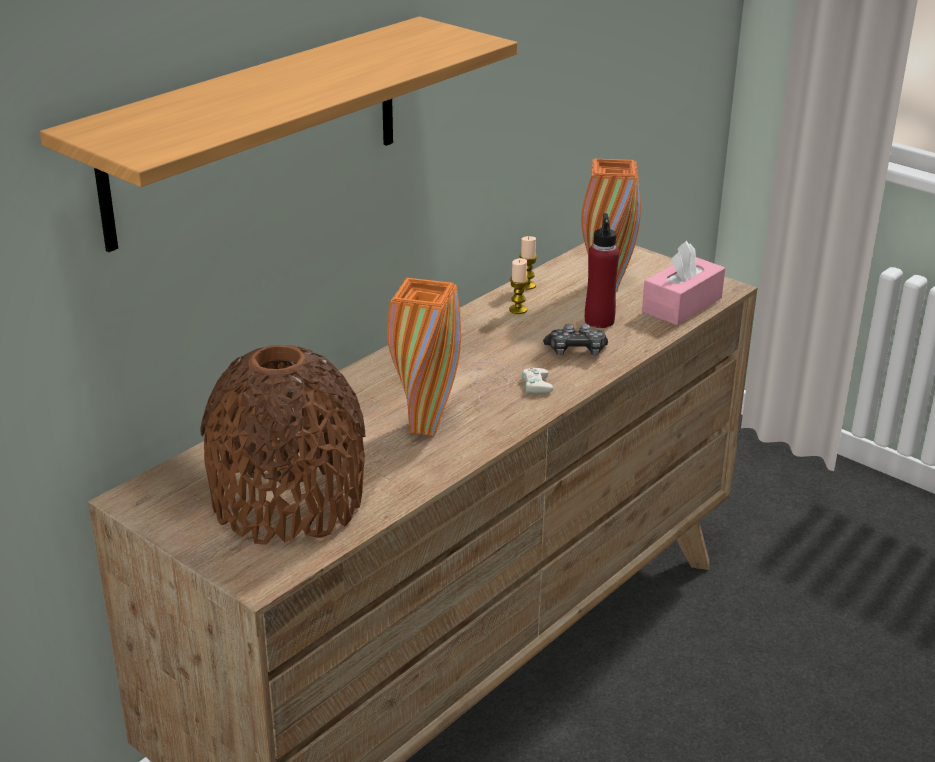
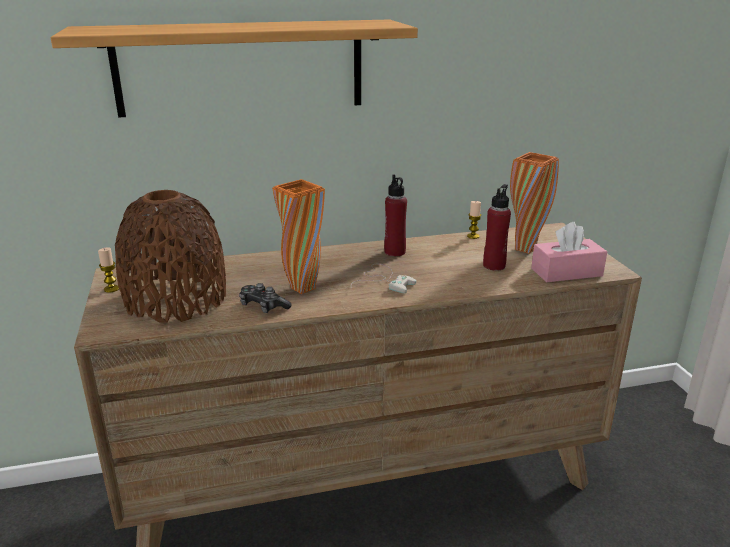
camera: 35 degrees right, 5 degrees down
(465, 338) = (395, 252): none -> red bottle
(518, 310) = (449, 246): candle -> candle (111, 289)
(576, 351) = (454, 277): game controller -> game controller (263, 306)

